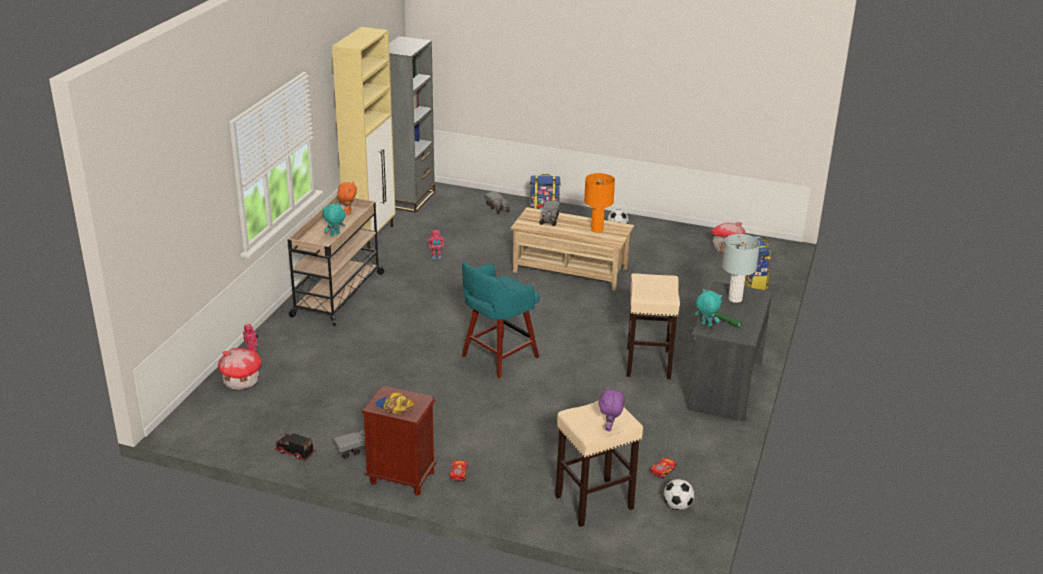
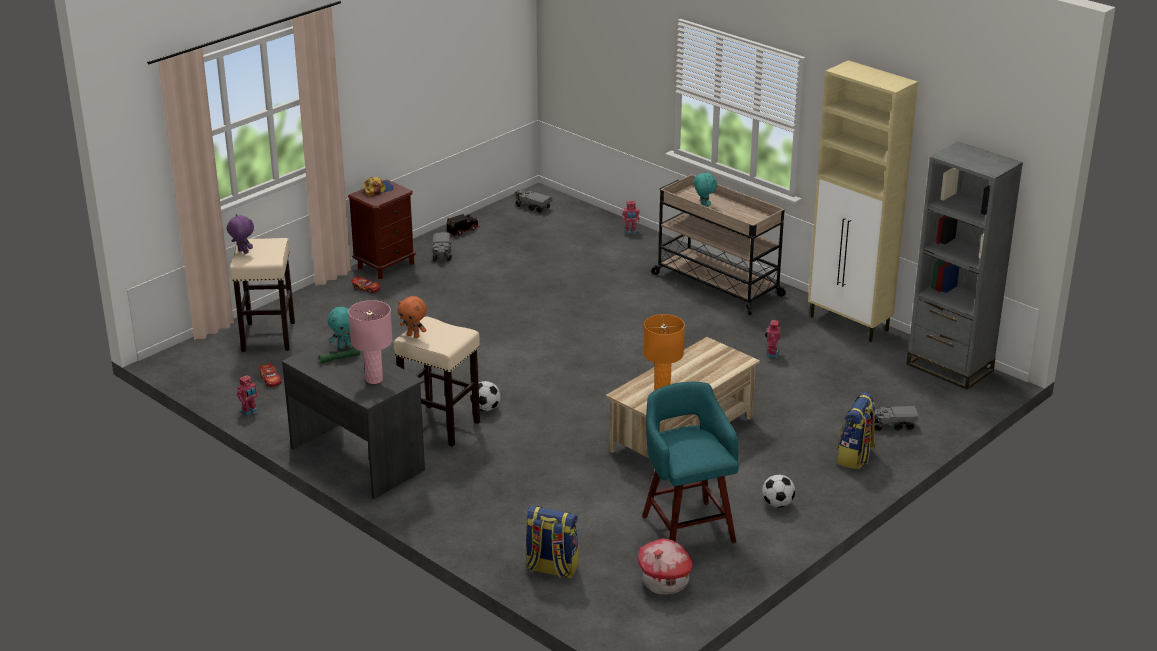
camera: 115 degrees right, 0 degrees up
(240, 381) = (587, 222): toy house -> none
(348, 212) = (755, 221): orange plush toy -> orange plush toy (414, 335)
(498, 357) = (525, 344): turquoise stool -> turquoise stool (687, 527)
(549, 219) = (712, 366): toy truck -> toy truck (532, 207)
(677, 506) = (221, 372): football -> football (485, 408)
(718, 463) = (249, 411): none -> toy robot
(735, 299) = (374, 379): grey table lamp -> pink table lamp

